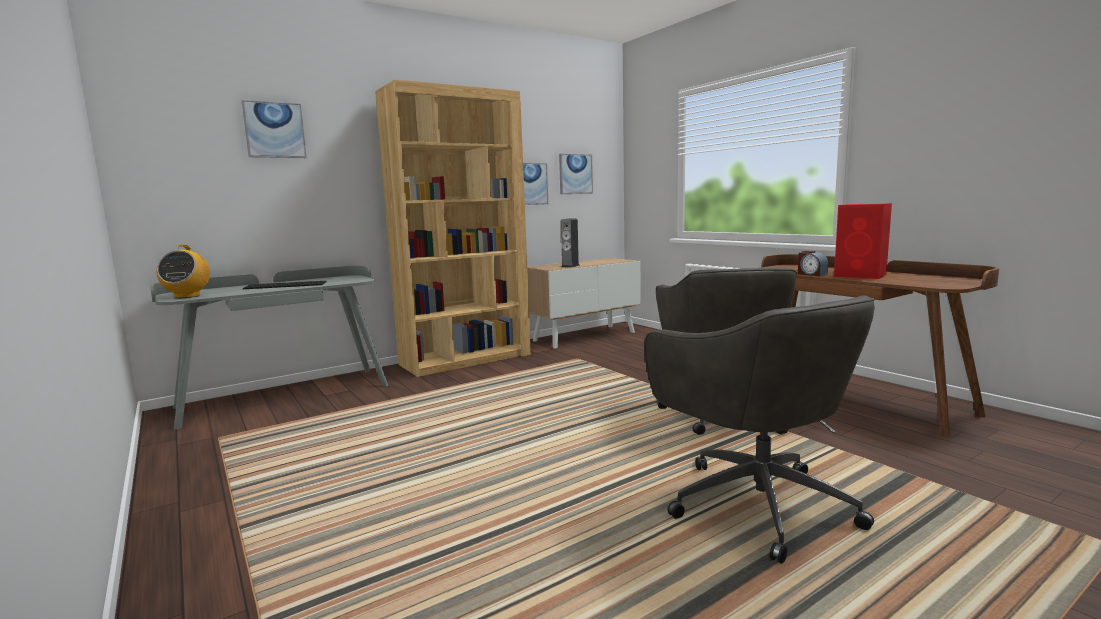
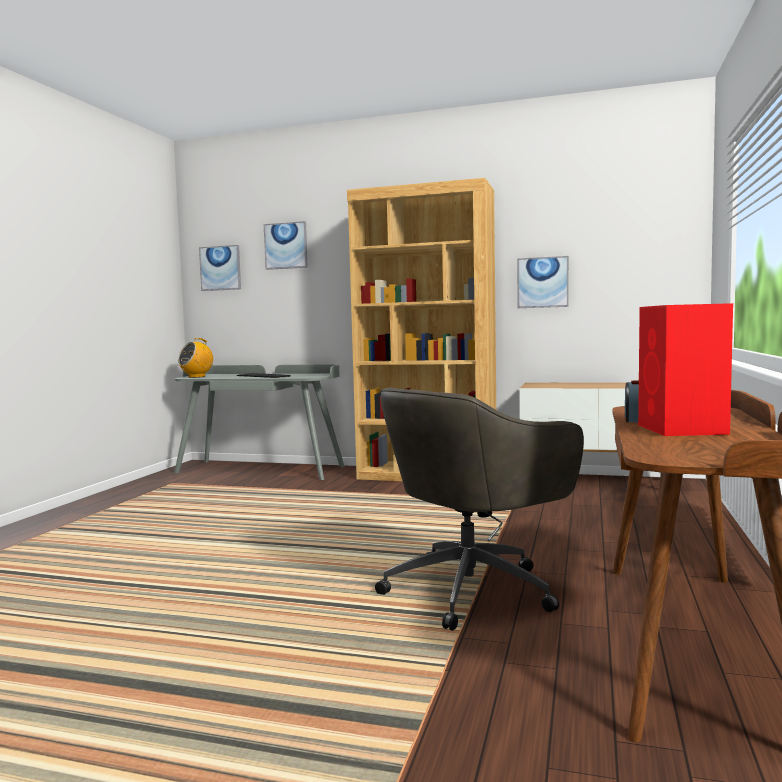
camera: 50 degrees right, 5 degrees down
(570, 266) = (566, 386): speaker -> none
(575, 174) = (617, 267): picture -> picture (220, 268)
(755, 502) = (236, 653): grey office chair -> none

